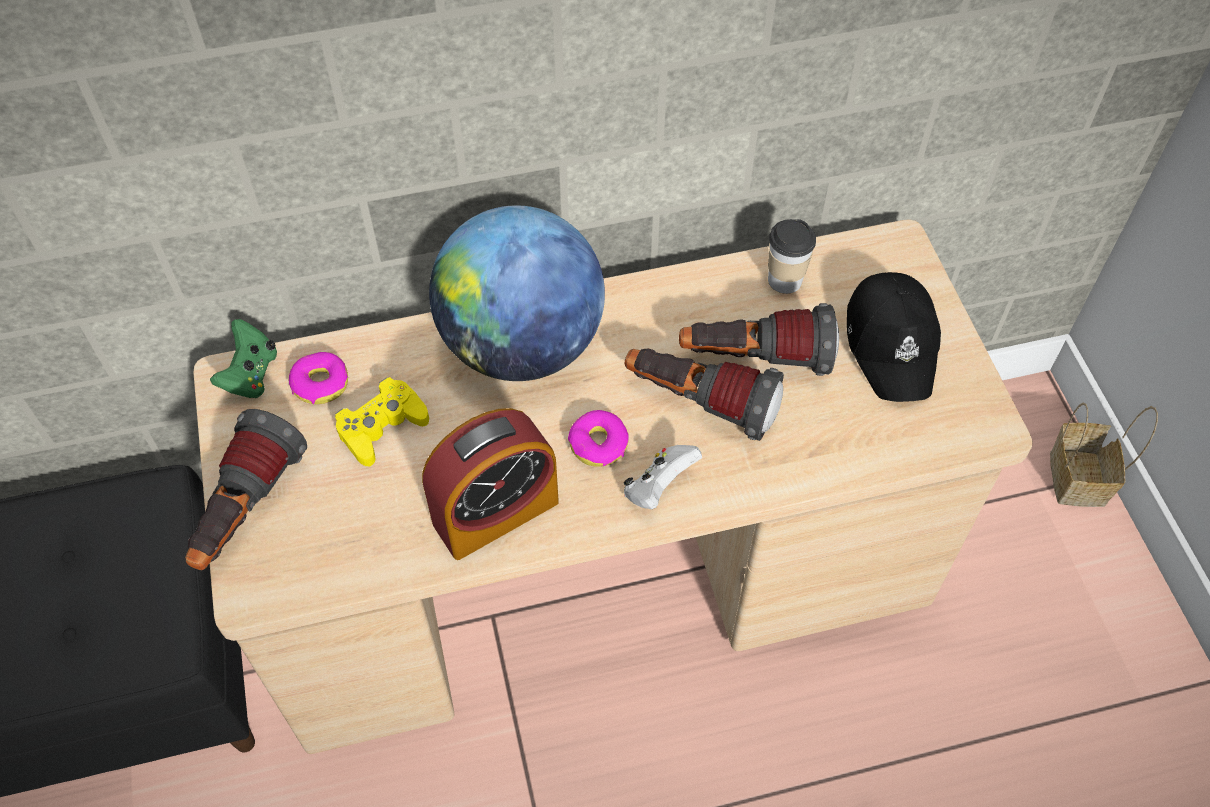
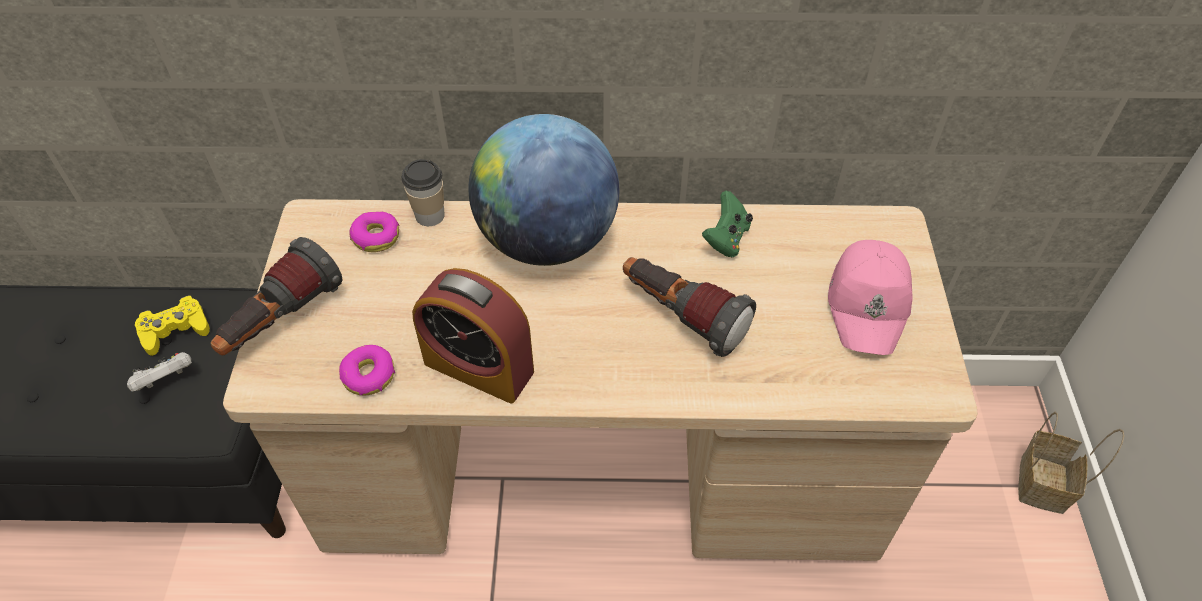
camera: 15 degrees right, 5 degrees down
(251, 374) = (325, 219): green game controller -> green game controller (726, 239)
(382, 427) = (411, 280): yellow game controller -> yellow game controller (175, 330)
(495, 512) = (479, 367): alarm clock -> alarm clock turned 45 degrees clockwise
(598, 444) = (584, 331): donut -> donut (368, 376)
(659, 487) = (623, 378): white game controller -> white game controller (166, 381)
(755, 360) = (741, 292): flashlight -> none
(784, 280) = (787, 234): cup -> cup (429, 215)
(892, 343) = (869, 304): black cap -> pink cap

